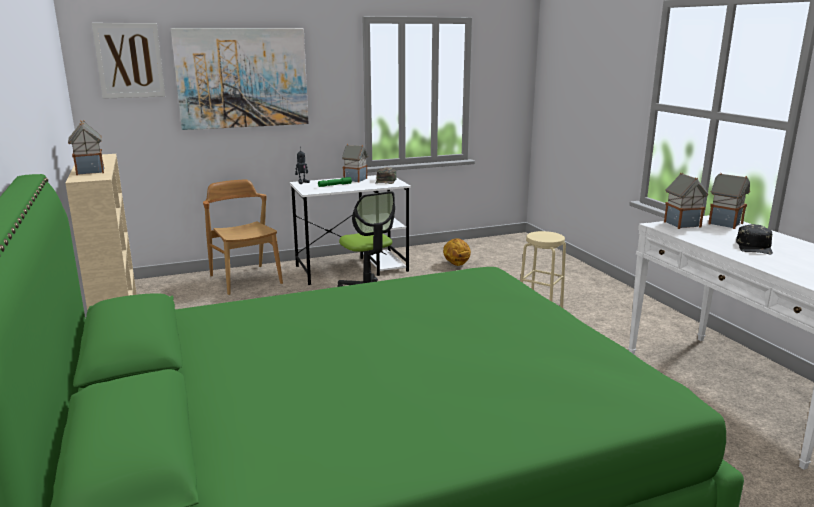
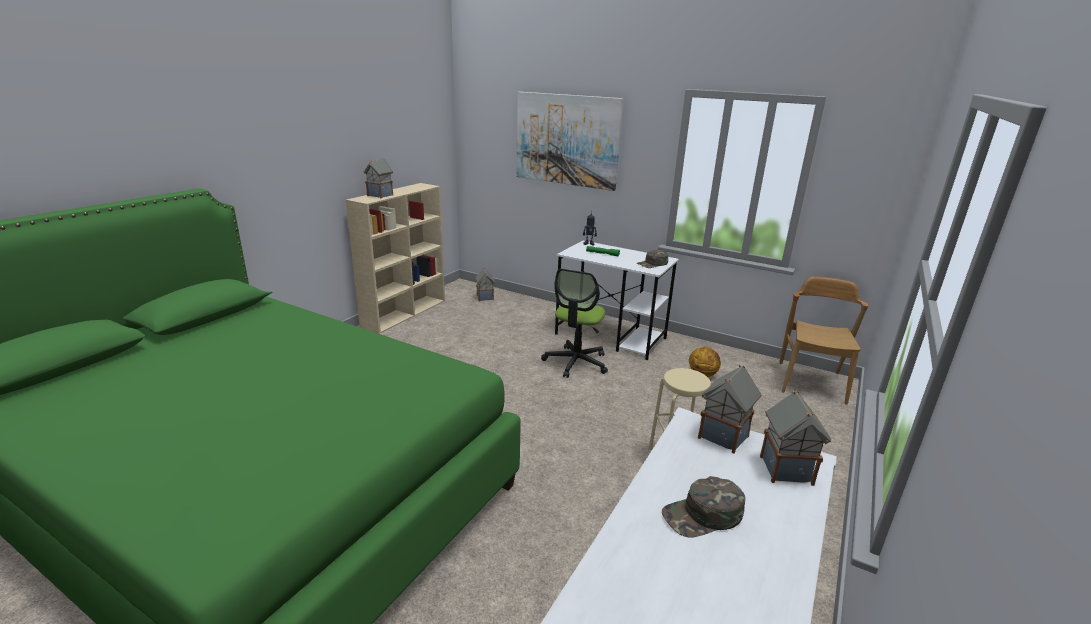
camera: 50 degrees right, 5 degrees up
(129, 60) = (491, 115): picture -> none
(246, 279) = (529, 311): brown chair -> brown chair (811, 382)
(356, 179) = (633, 254): toy house -> toy house (485, 298)
(754, 247) = (703, 515): black cap -> green cap

